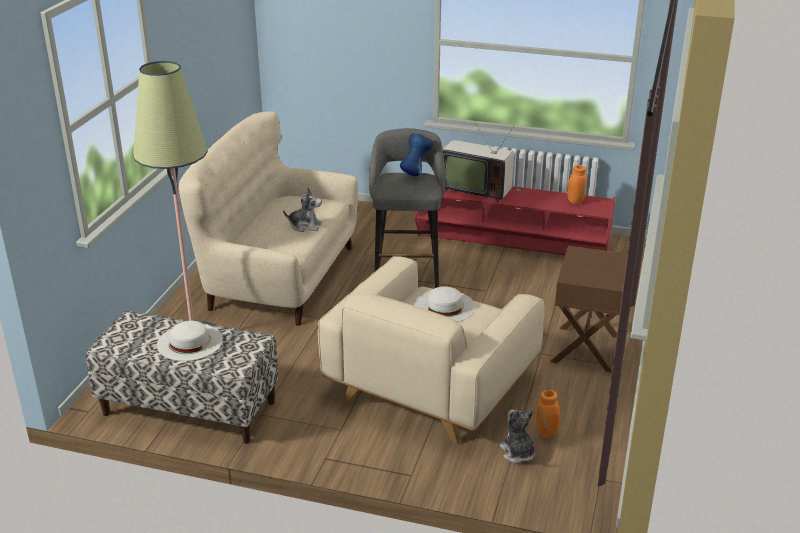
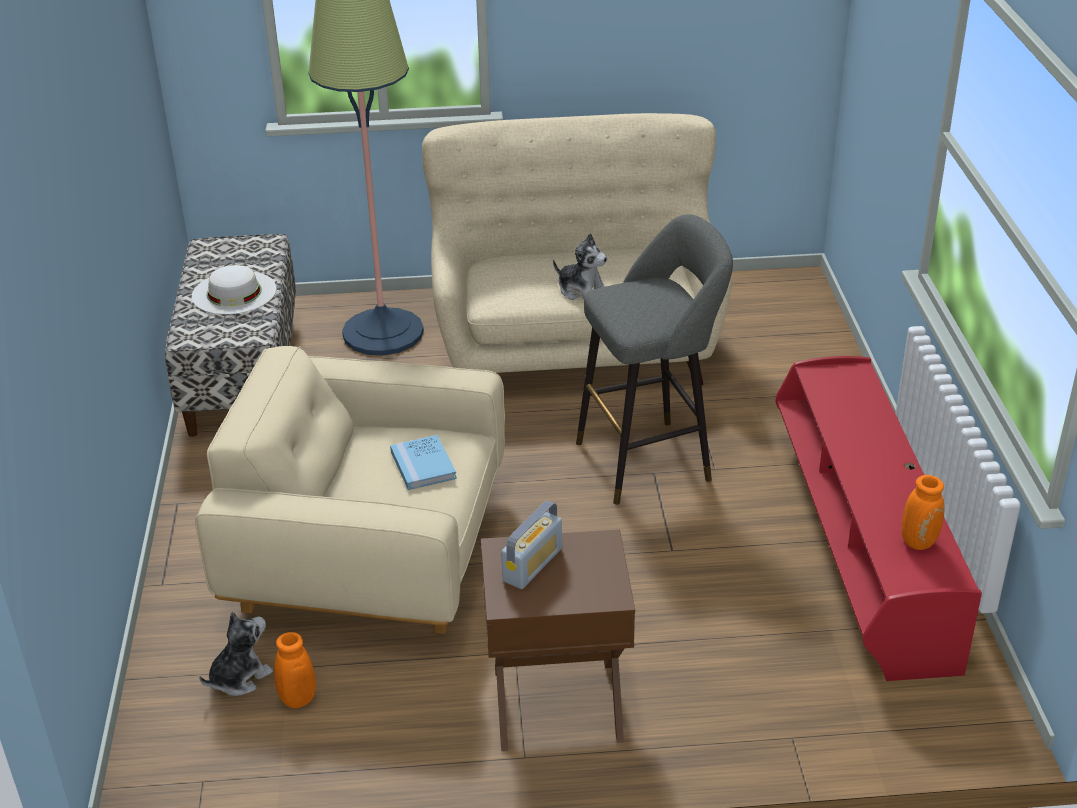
camera: 70 degrees right, 5 degrees up
(305, 226) = (582, 291): plush toy -> plush toy turned 45 degrees counterclockwise
(416, 173) = (684, 303): blue vase -> none
(444, 306) = (423, 465): white hat -> blue book
(475, 189) = (862, 419): television -> none
(585, 272) = (532, 565): none -> radio

